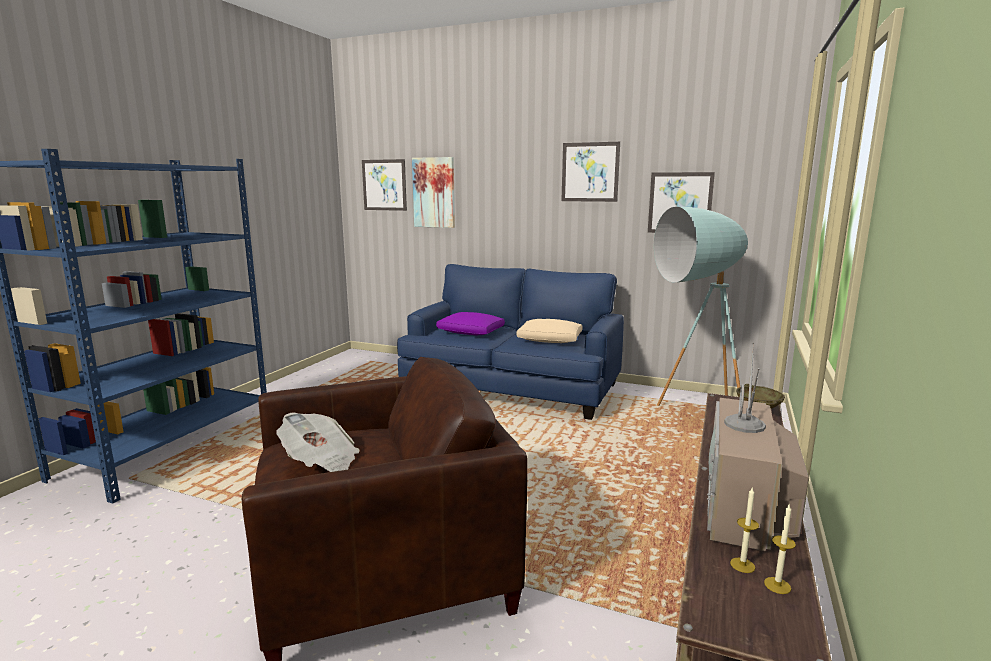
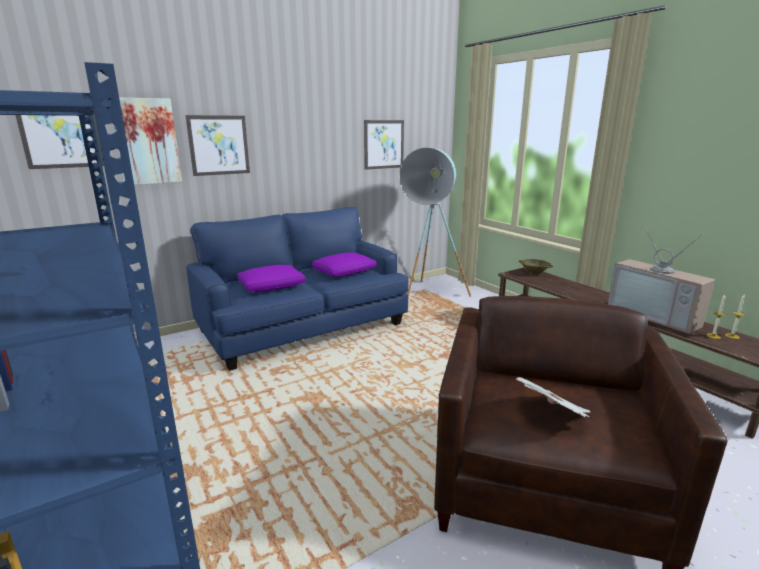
camera: 55 degrees left, 5 degrees up
(550, 340) = (345, 272): beige pillow -> purple pillow
(590, 172) = (317, 119): picture -> picture (219, 145)

